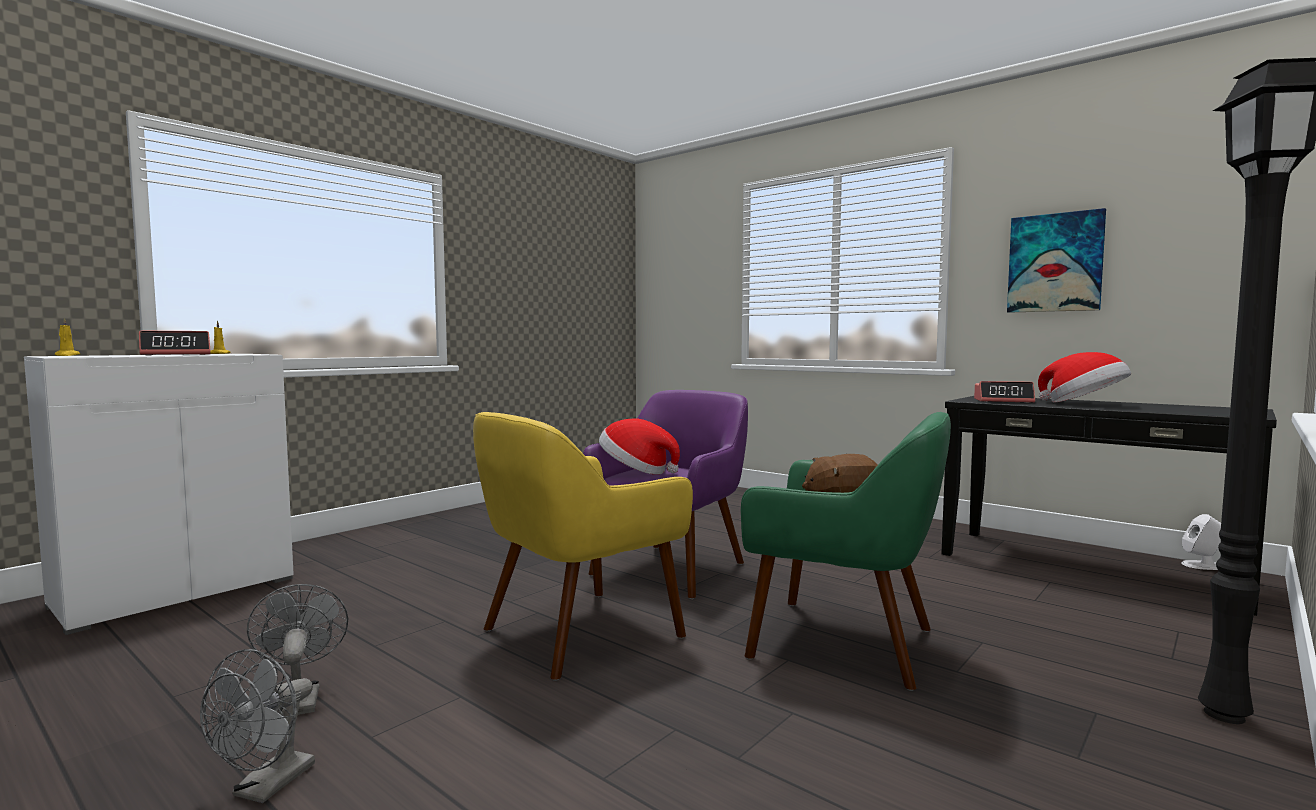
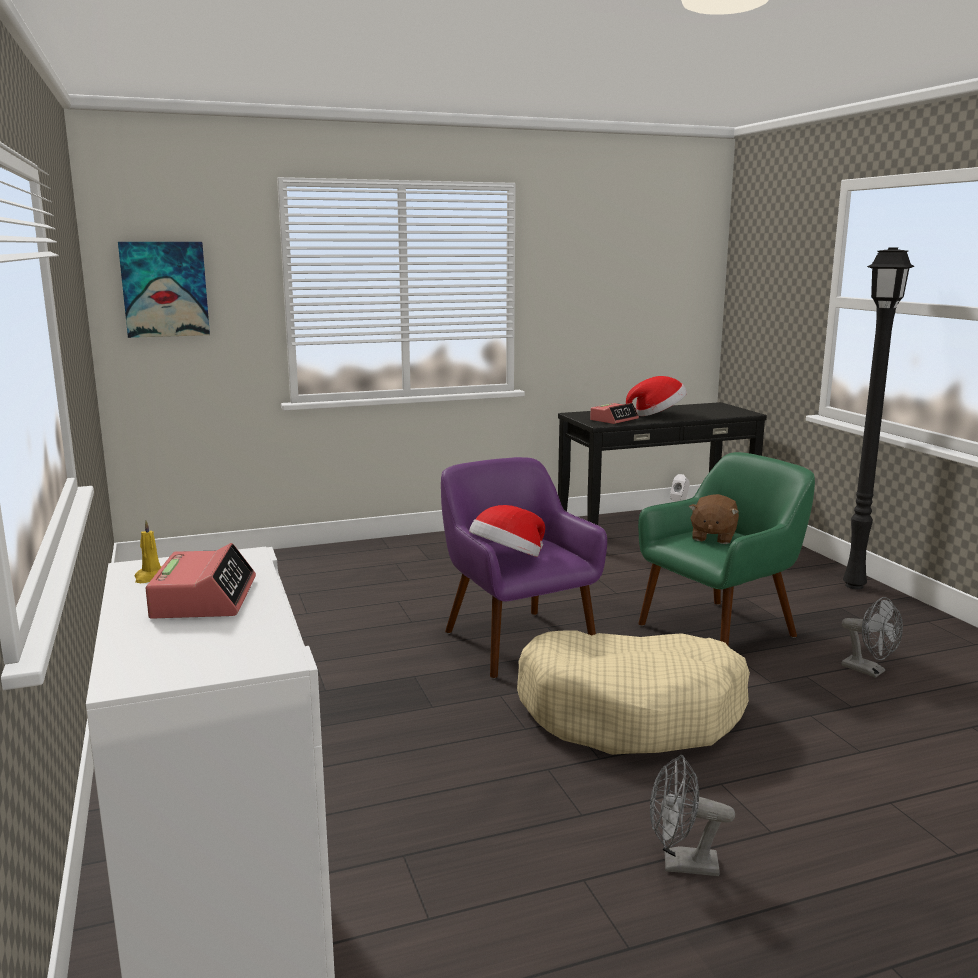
camera: 60 degrees left, 10 degrees up
(67, 355) = (127, 669): yellow candle -> none
(266, 788) = (832, 885): grey fan -> grey fan (869, 671)
(578, 633) = (631, 713): yellow armchair -> beige dog bed
(1055, 263) = (593, 297): picture -> picture (165, 289)

